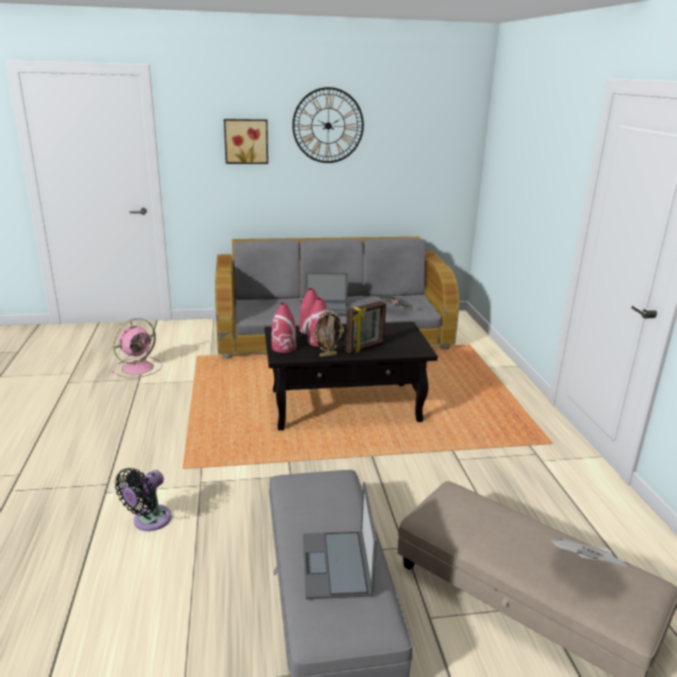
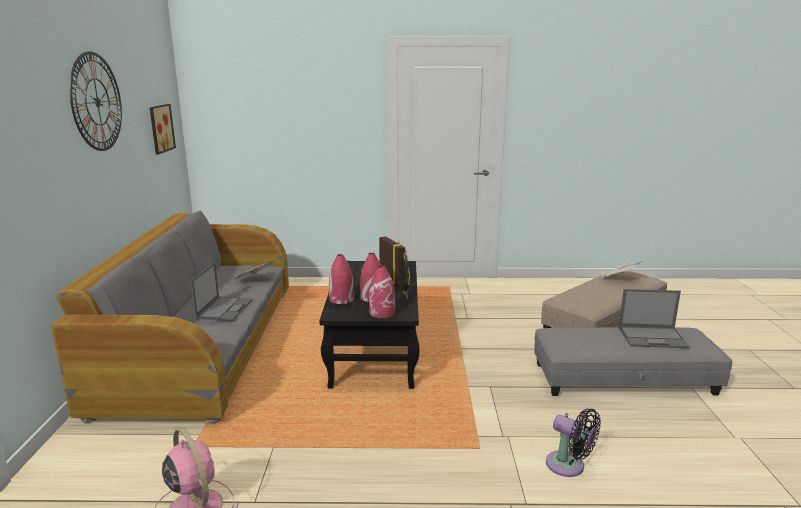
camera: 80 degrees left, 5 degrees down
(246, 141) = (35, 137): picture -> picture (159, 128)

